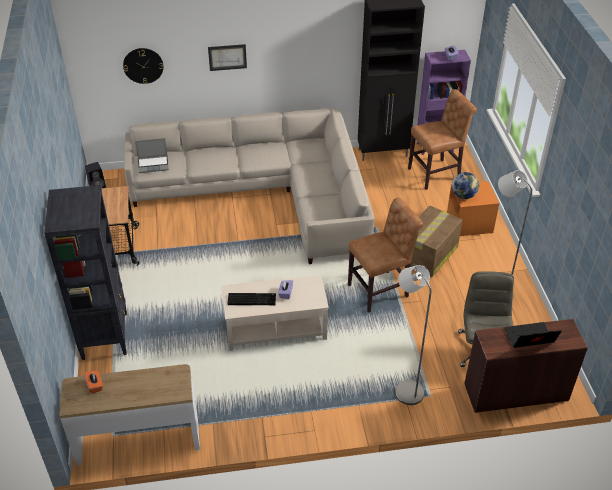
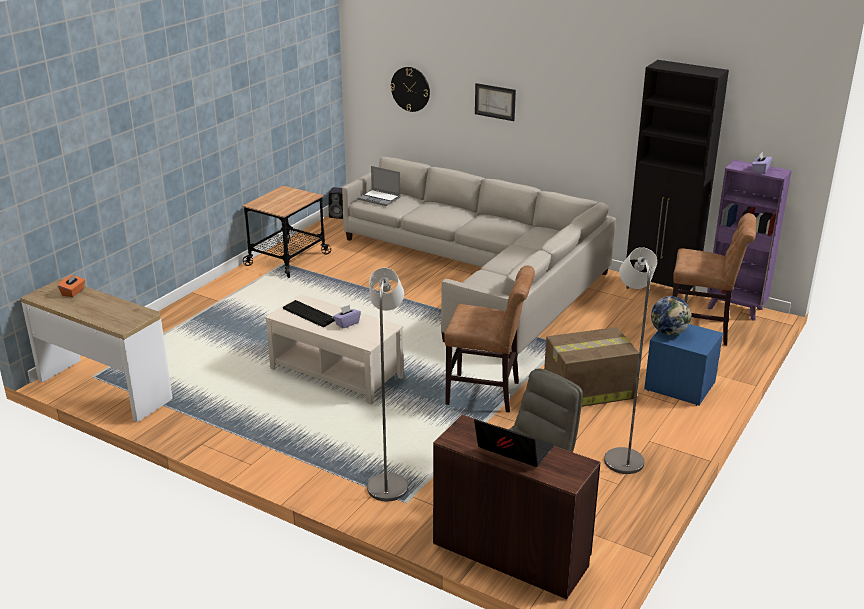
camera: 40 degrees right, 15 degrees down
(105, 335) = (191, 311): black bookcase -> none
(469, 224) = (680, 386): orange nightstand -> blue nightstand

